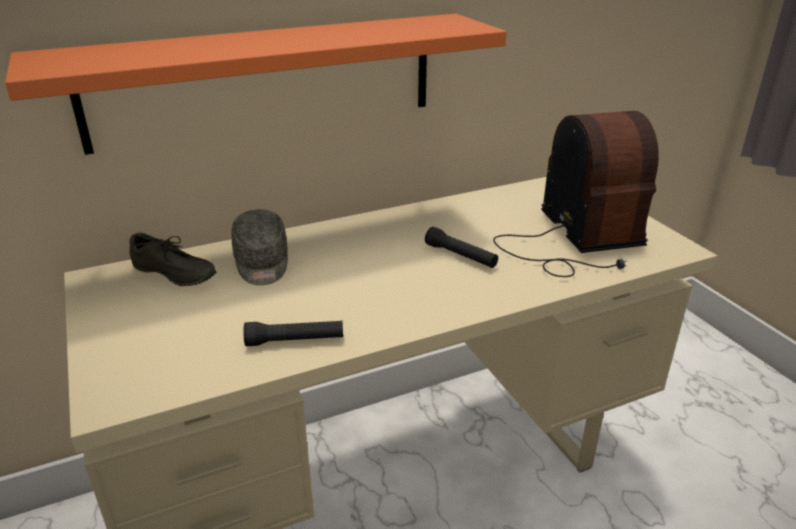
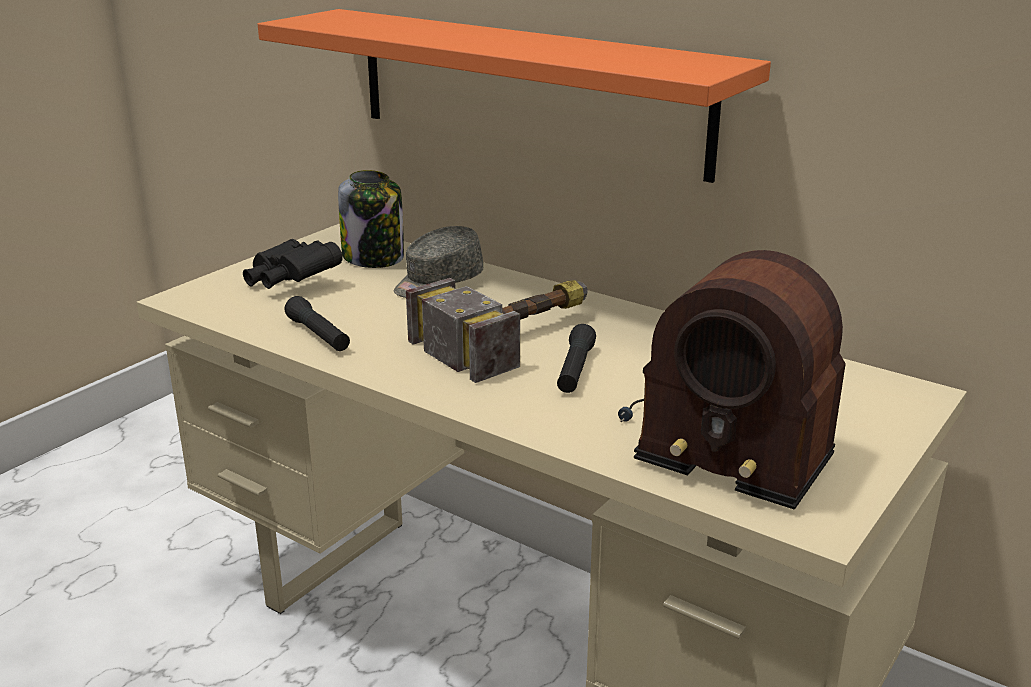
camera: 60 degrees right, 5 degrees down
(162, 328) = (290, 282): none -> black binoculars
(172, 275) = (374, 257): grey shoe -> jar
(390, 260) = (516, 336): none -> hammer
(575, 240) = (722, 434): radio -> radio turned 75 degrees clockwise

